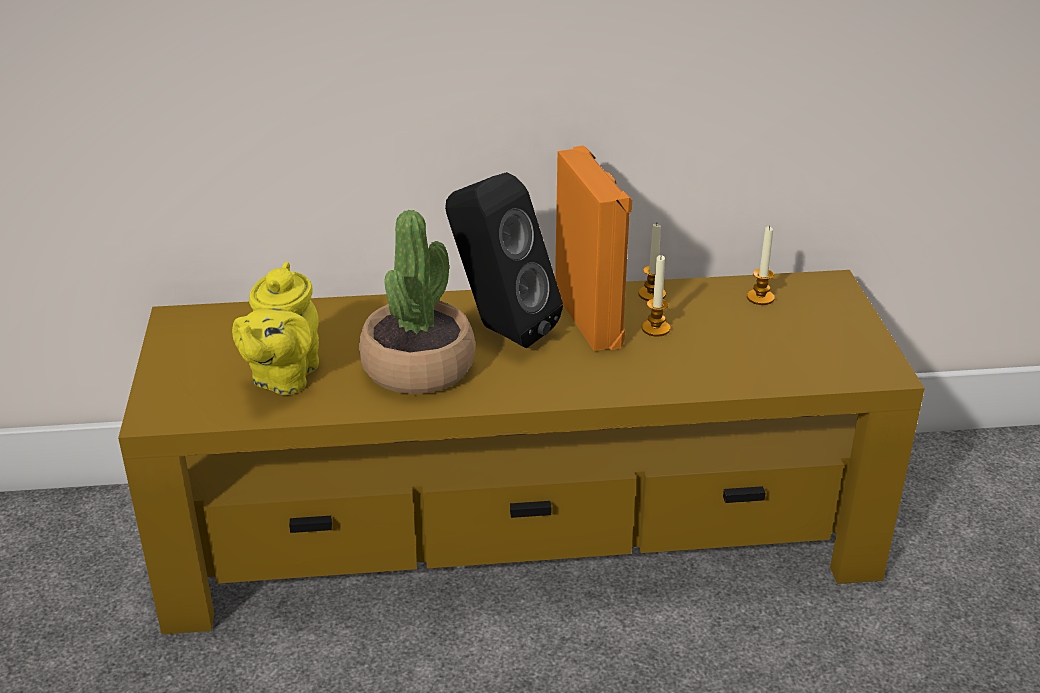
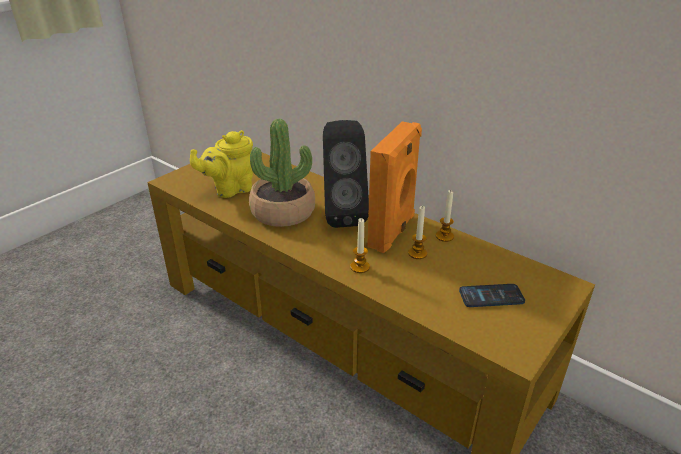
camera: 45 degrees right, 0 degrees up
(760, 298) = (505, 269): candle -> candle (360, 267)
(788, 332) = (491, 296): none -> phone

